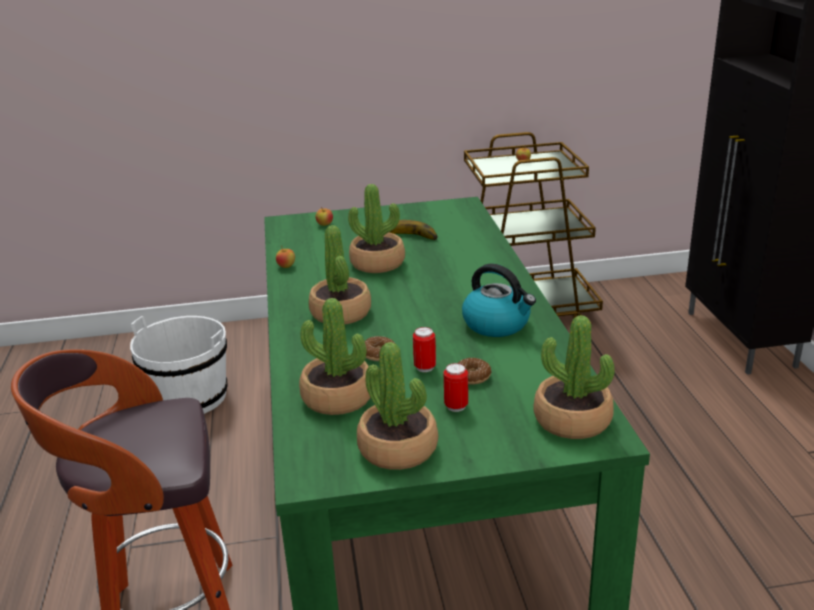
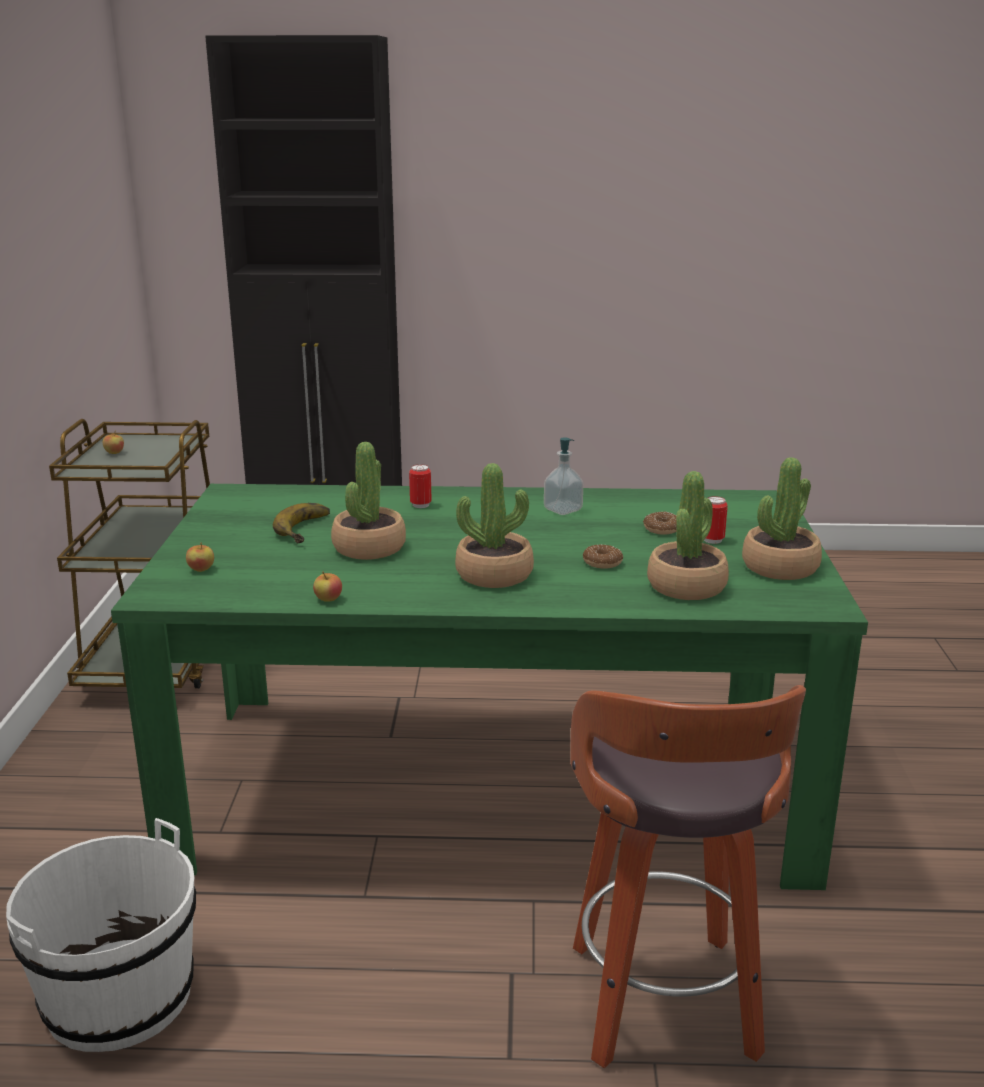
camera: 80 degrees left, 5 degrees down
(425, 367) = (638, 545): can -> can (420, 505)
(497, 324) = (563, 509): kettle -> soap dispenser
(572, 420) = (741, 505): potted plant -> none

